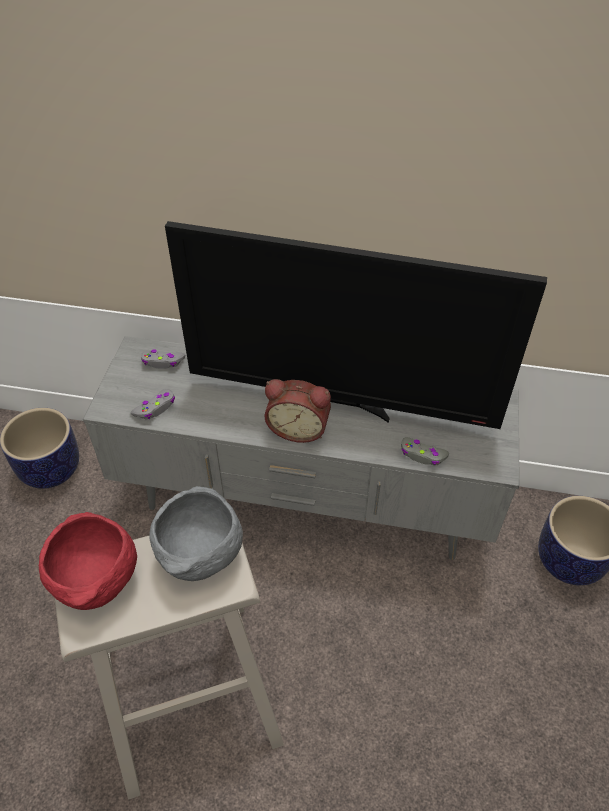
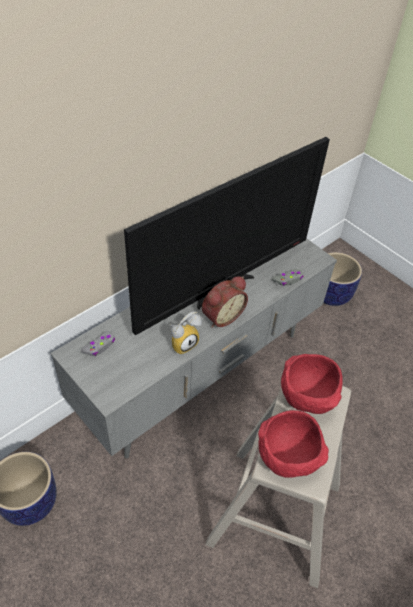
camera: 55 degrees left, 0 degrees up
(155, 408) = (137, 372): grey game controller -> none
(201, 557) = (308, 399): grey bowl -> red bowl
(228, 419) = (183, 343): none -> alarm clock

